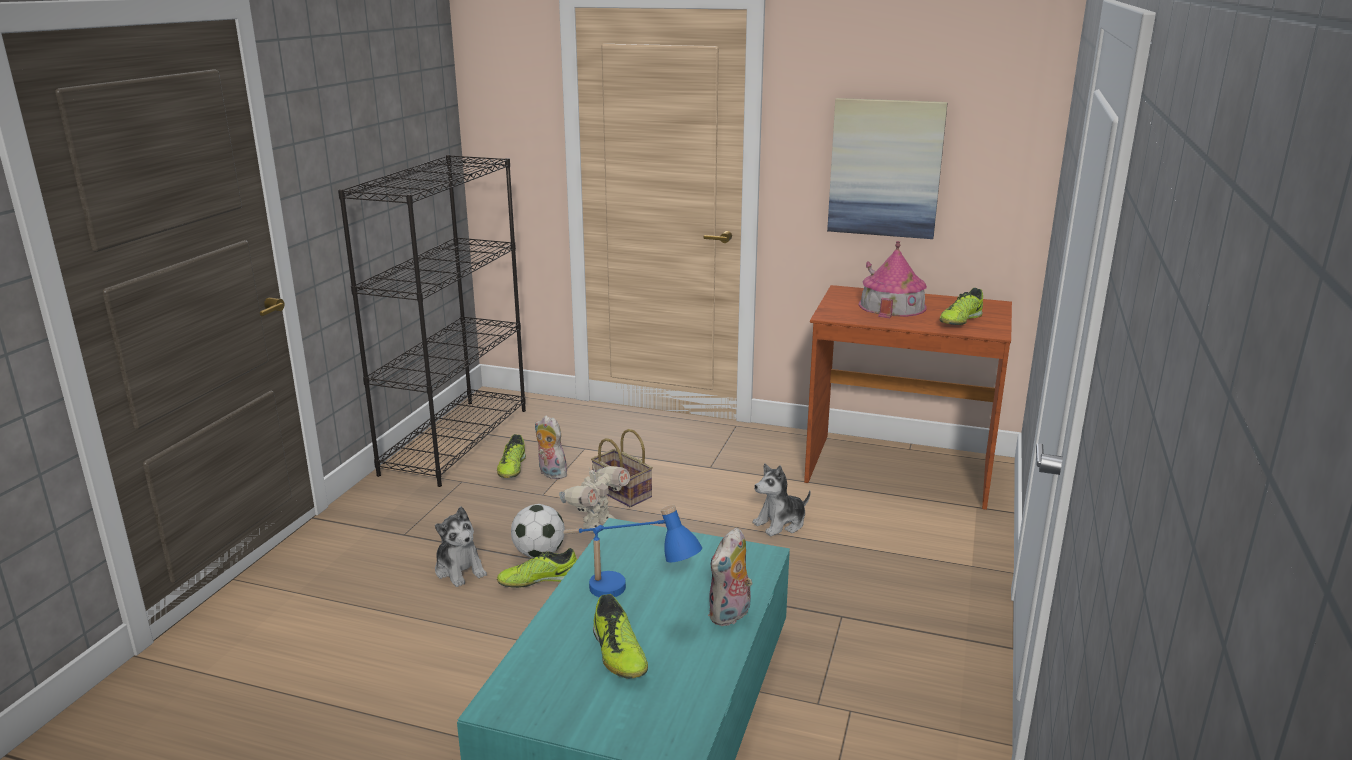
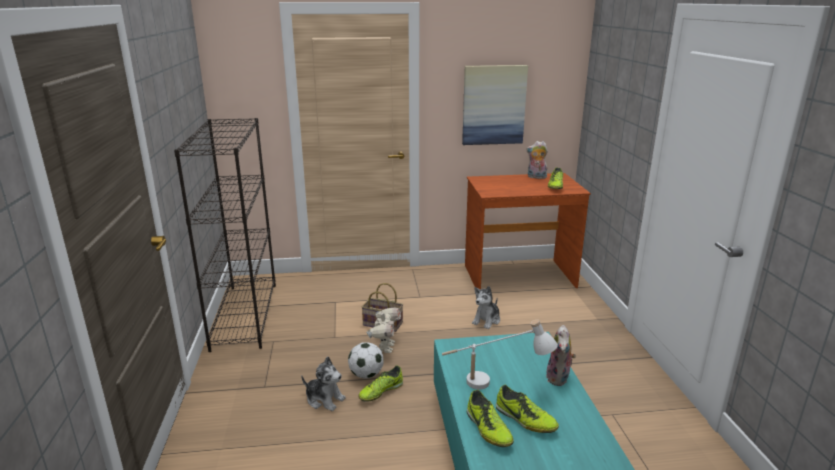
camera: 25 degrees left, 0 degrees up
(512, 468) = (300, 325): shoe -> shoe (488, 429)
(550, 473) = (328, 322): plush toy -> plush toy (536, 177)
(628, 597) = (495, 384): blue table lamp -> white table lamp
(892, 306) = (513, 183): toy house -> none

